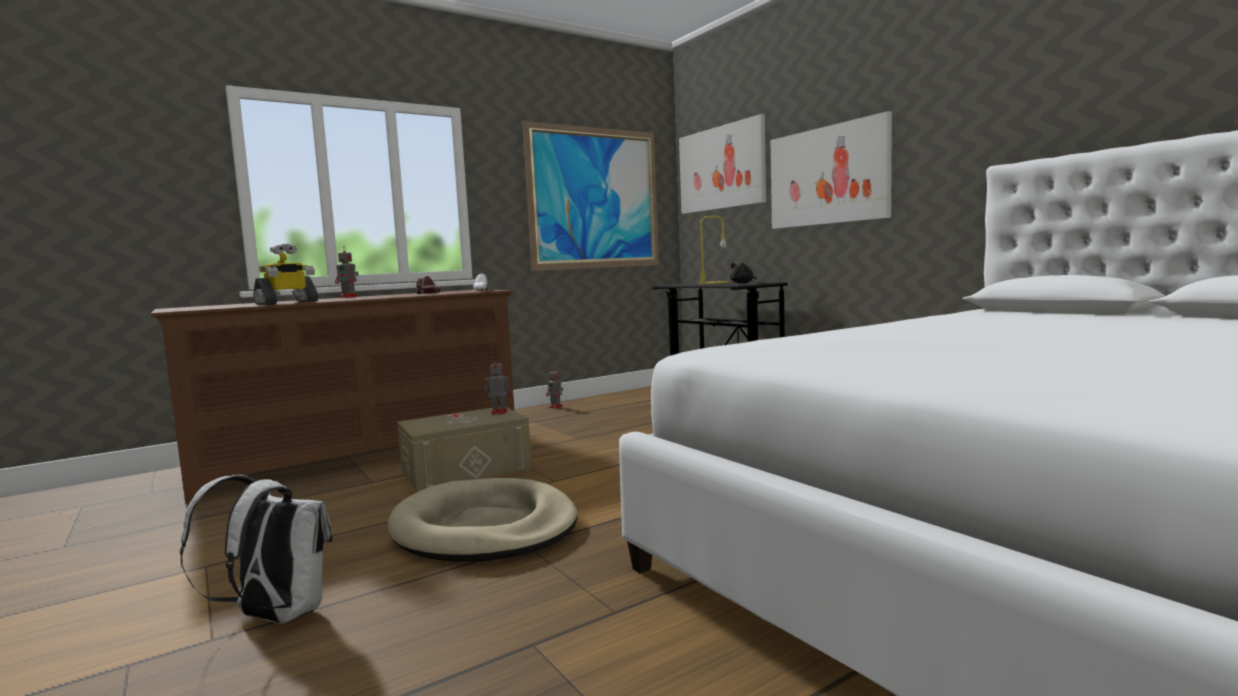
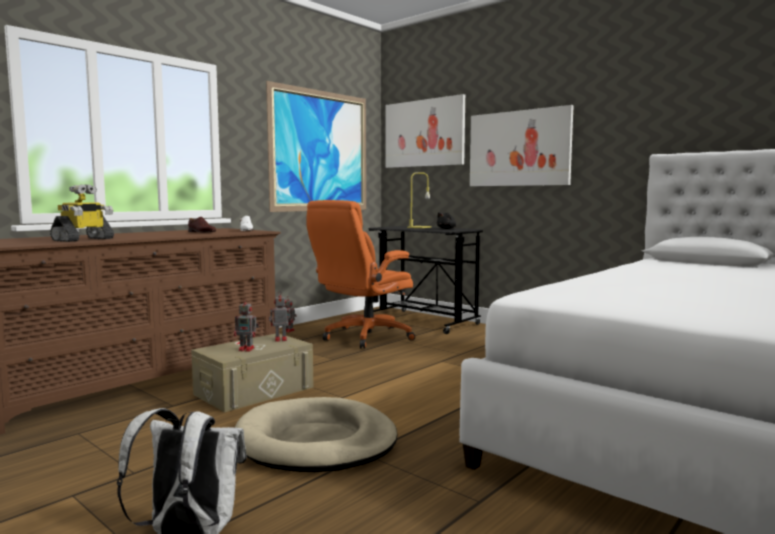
camera: 15 degrees left, 0 degrees up
(349, 297) = (124, 233): toy robot -> toy robot (247, 349)
(632, 415) = (362, 338): none -> orange office chair

